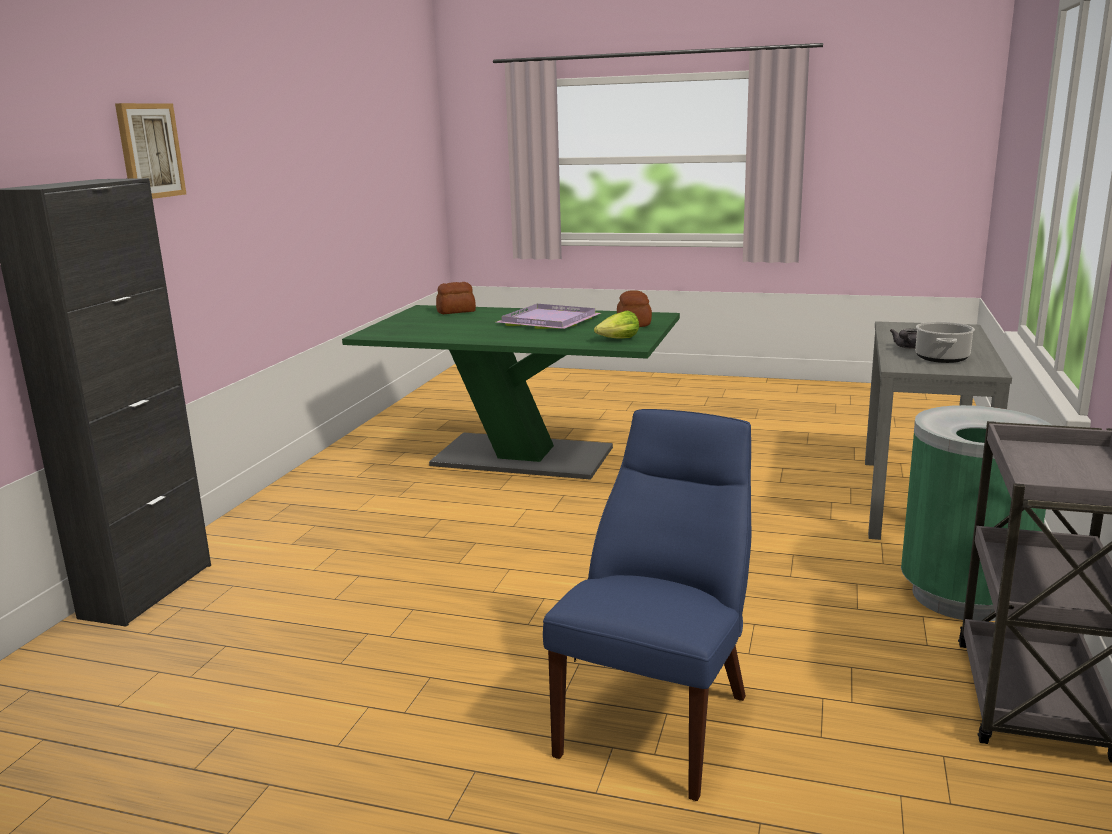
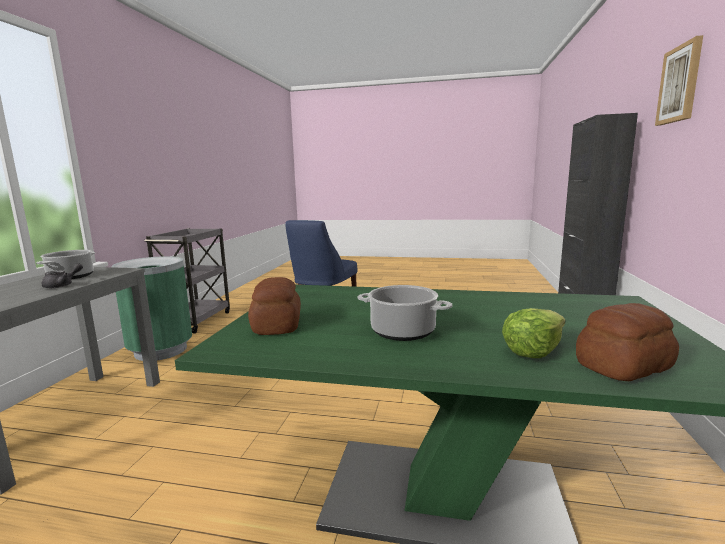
camera: 175 degrees right, 5 degrees down
(551, 321) = (402, 331): purple tray -> cooking pot
(618, 339) = (309, 296): lettuce -> lettuce (533, 350)

